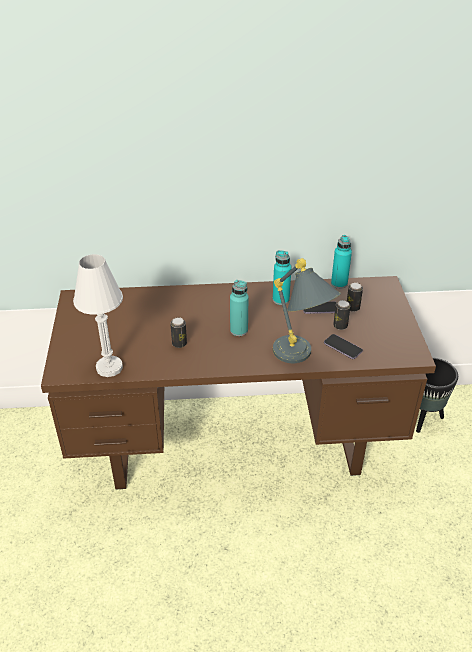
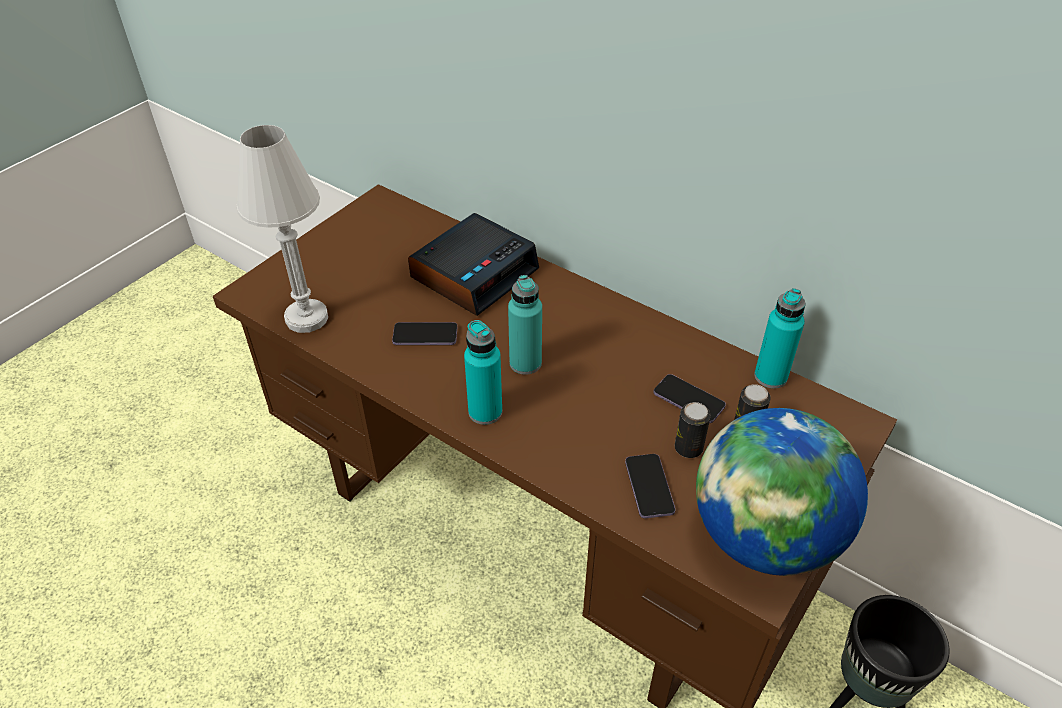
camera: 40 degrees right, 5 degrees up
(167, 306) = (474, 273): none -> alarm clock
(179, 343) = (425, 335): can -> phone
(280, 300) = (643, 351): turquoise bottle -> turquoise bottle (485, 412)
(300, 359) = (560, 463): grey table lamp -> none
(399, 340) = (763, 537): none -> globe

